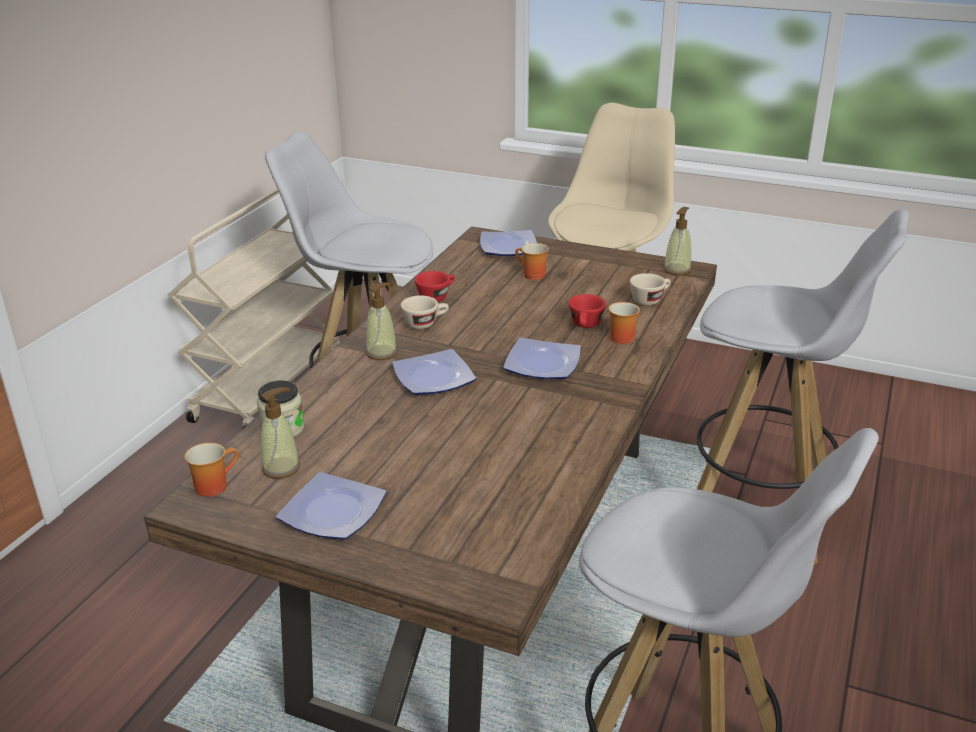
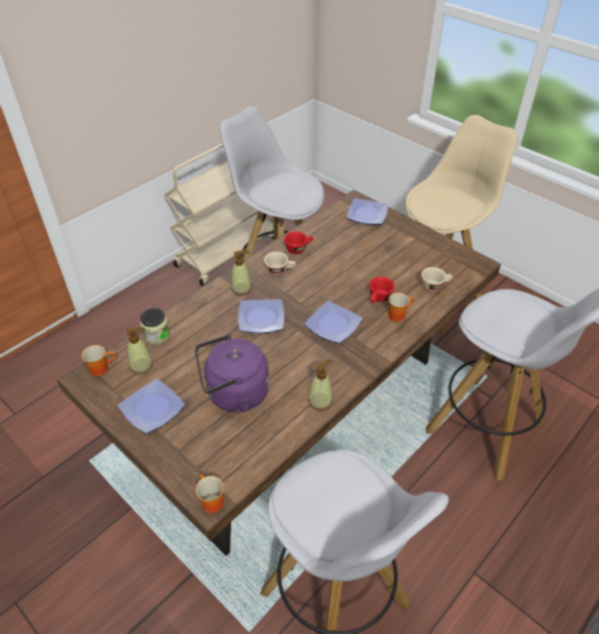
camera: 20 degrees right, 15 degrees up
(451, 467) = (234, 394): none -> purple kettle
(531, 275) = (368, 244): mug -> mug (210, 501)
(677, 270) = (469, 262): soap dispenser -> soap dispenser (320, 401)

